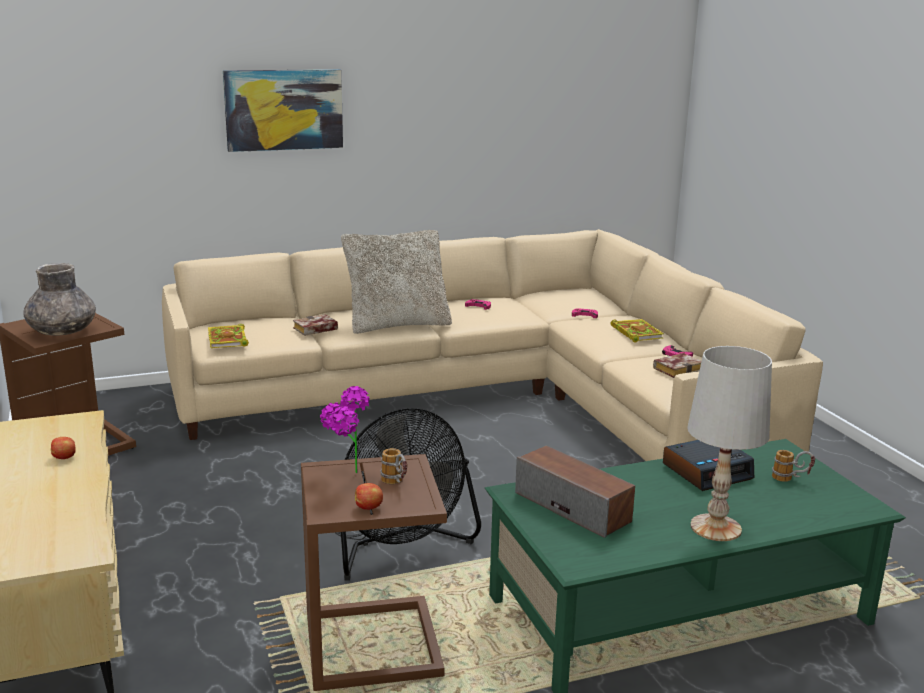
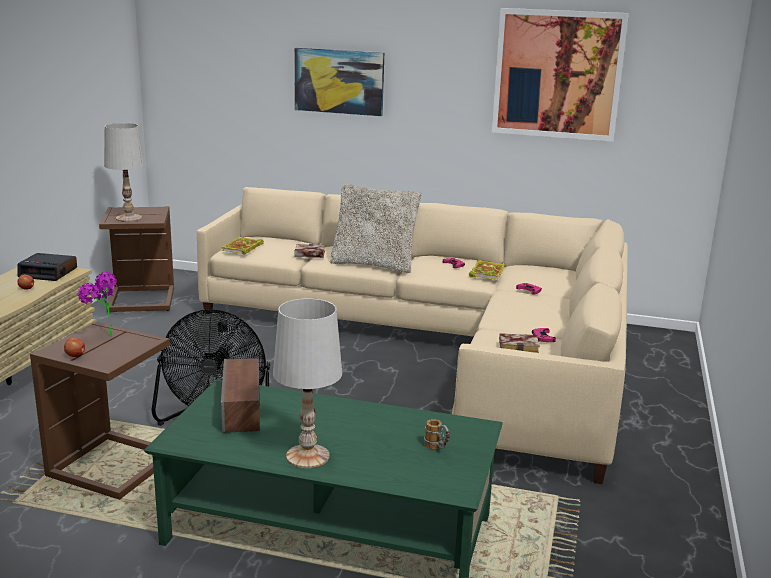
camera: 35 degrees right, 0 degrees up
(62, 332) = (129, 218): grey vase -> white table lamp
(396, 483) = (117, 349): mug -> none
(532, 81) = (557, 74): none -> picture
(635, 333) = (543, 312): book -> book (486, 272)
(707, 471) = (383, 421): alarm clock -> alarm clock (49, 272)

